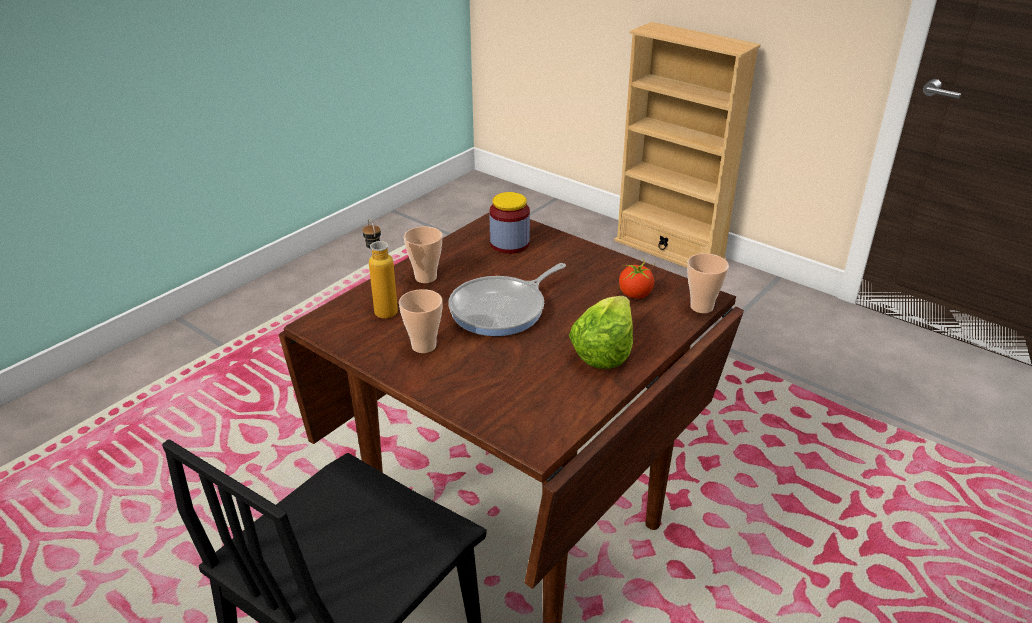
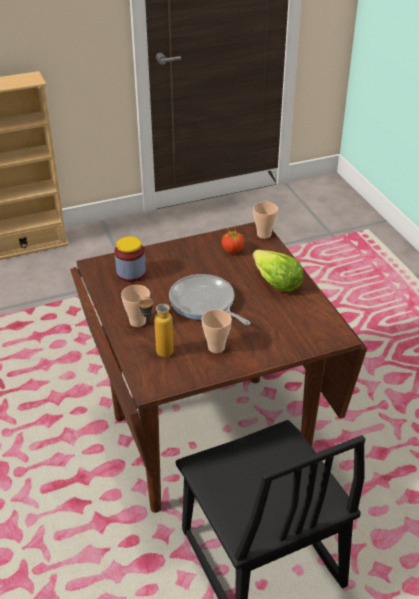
camera: 60 degrees left, 5 degrees up
(502, 310) = (204, 303): frying pan -> frying pan turned 150 degrees clockwise

